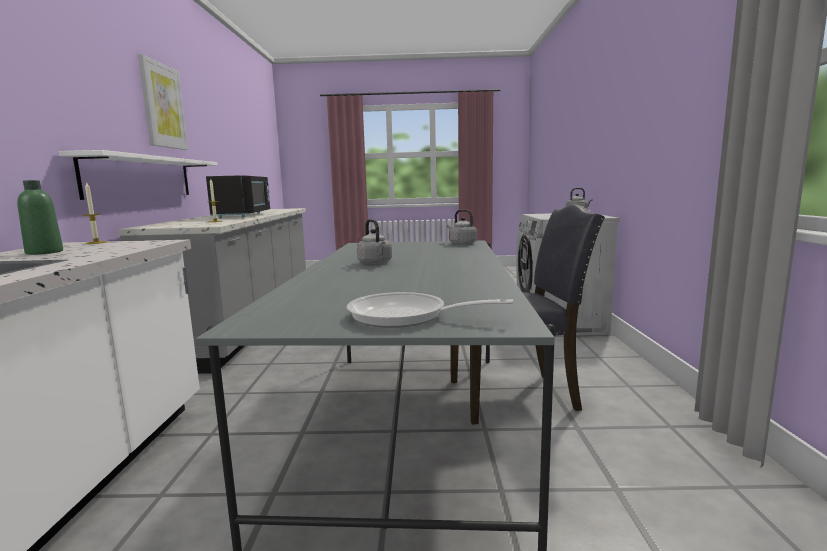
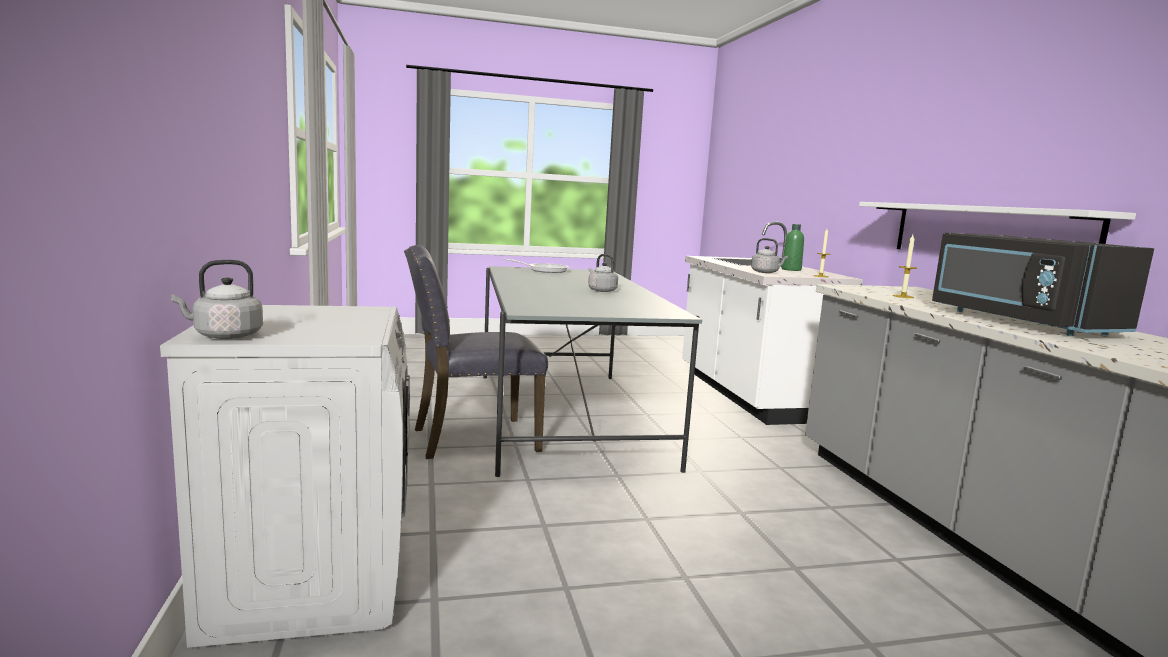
camera: 165 degrees right, 0 degrees up
(163, 106) = (1084, 114): picture -> none
(461, 244) = (538, 308): grey kettle -> grey kettle (766, 272)

